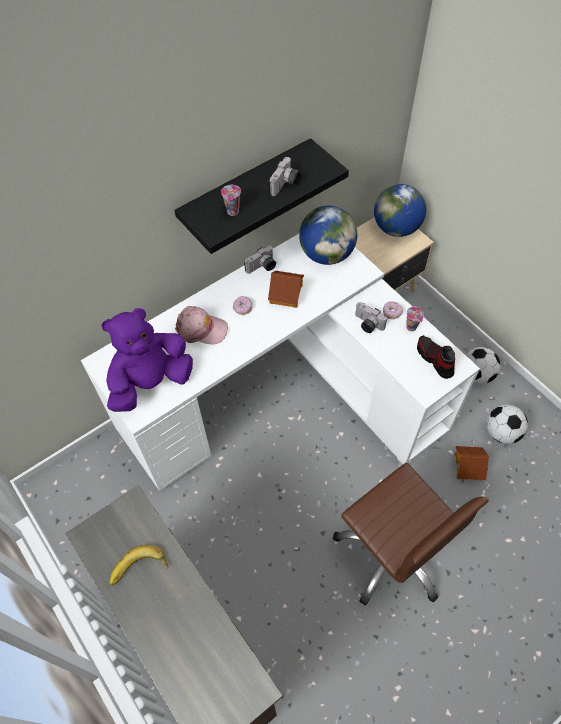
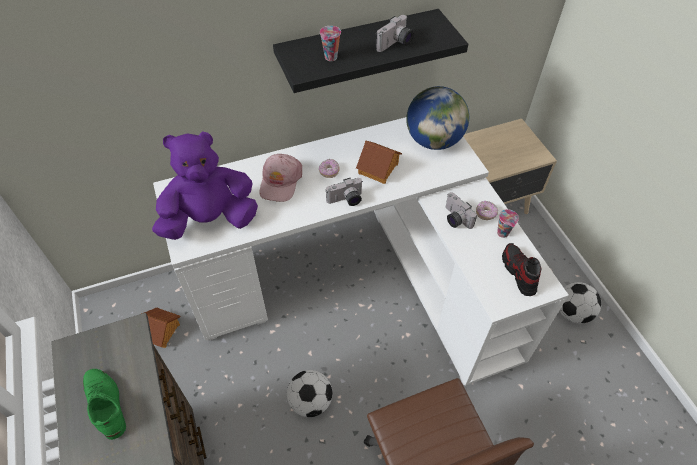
camera: 15 degrees right, 5 degrees down
(139, 570) = (106, 404): banana -> green shoe
(201, 329) = (280, 181): pink cap -> pink cap turned 75 degrees clockwise
(262, 267) = (363, 138): camera -> camera (346, 200)
(396, 228) = (520, 139): globe -> none
(469, 466) = (537, 408): toy house -> toy house (161, 331)
(501, 432) = (584, 381): football -> football (310, 401)

